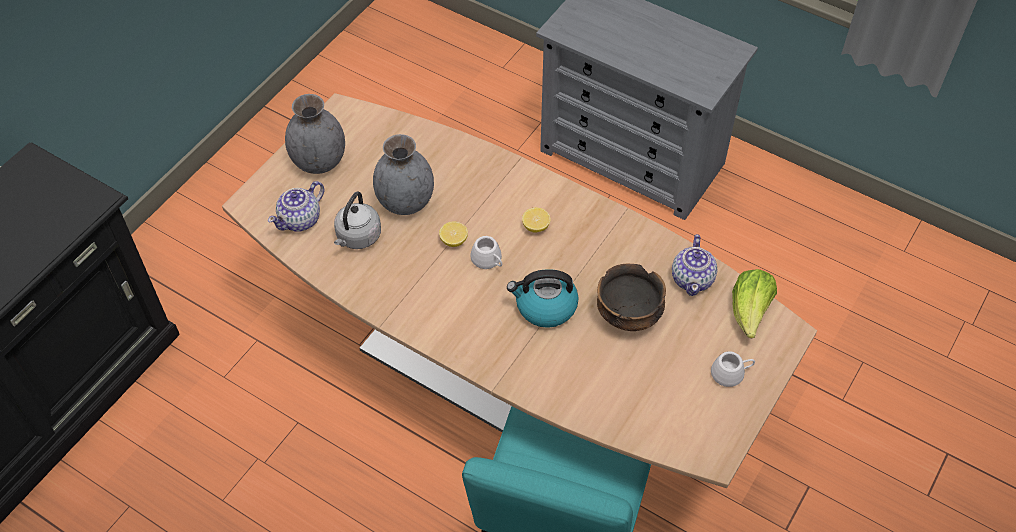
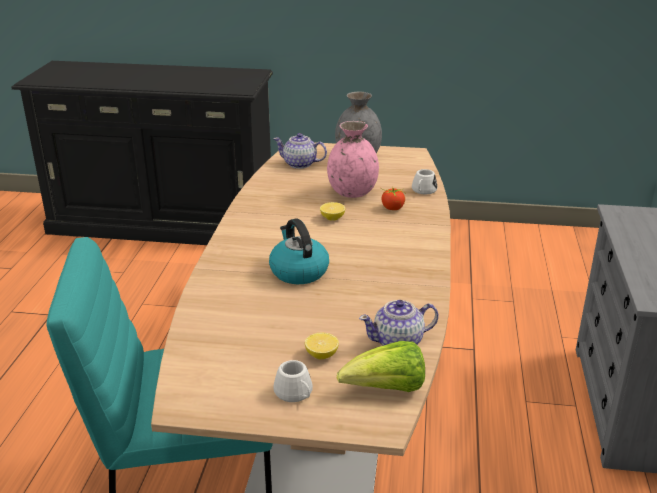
camera: 65 degrees right, 25 degrees down
(357, 237) = (302, 185): grey kettle -> none
(405, 201) = (352, 192): grey vase -> pink vase
(461, 184) = (392, 208): none -> tomato
(489, 260) = (325, 236): white mug -> white mug (423, 191)
(536, 226) = (381, 248): lemon -> lemon (321, 355)
(629, 315) = (322, 315): bowl -> none

